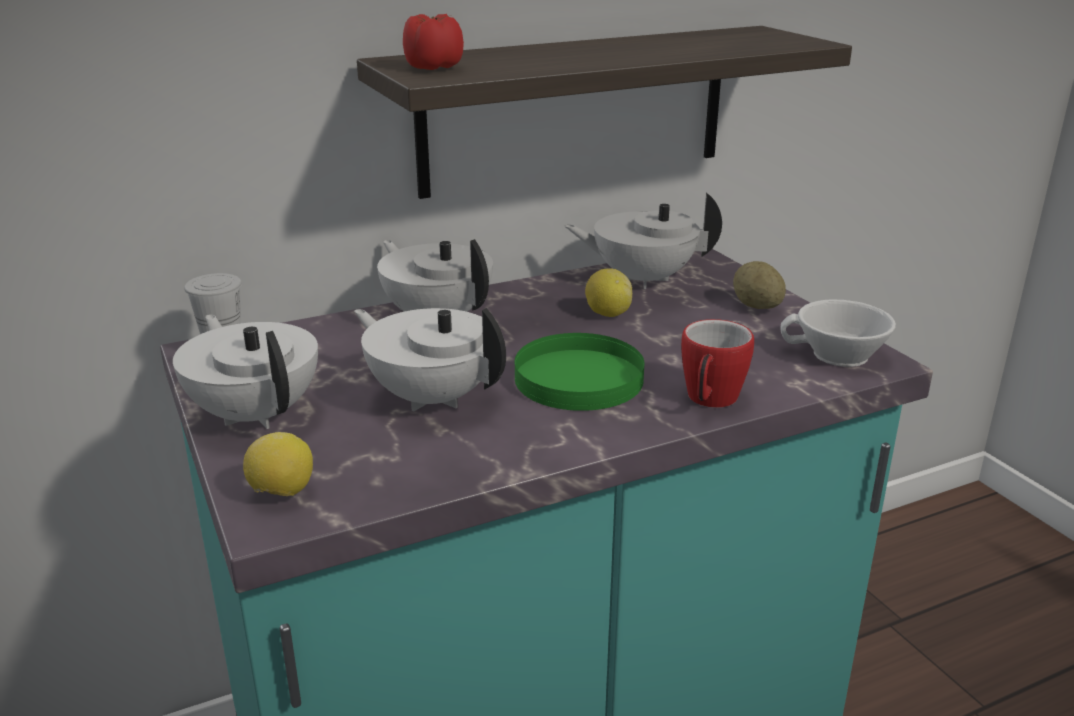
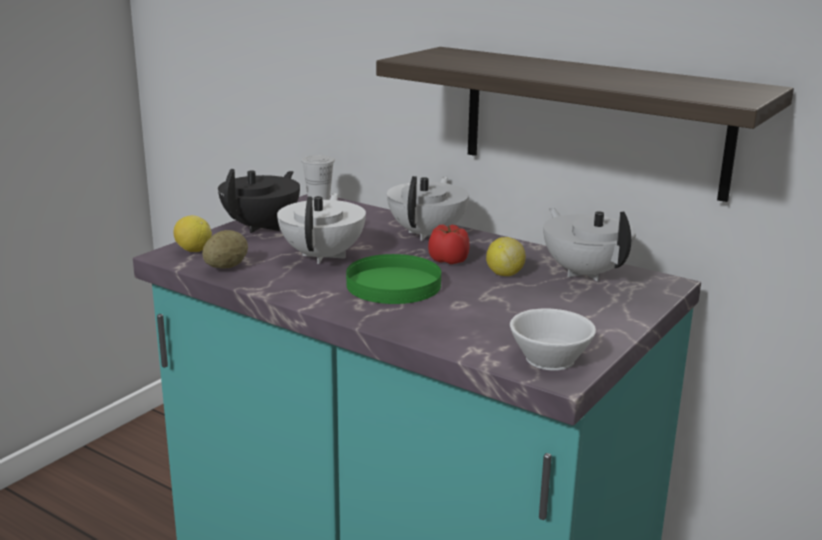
camera: 60 degrees right, 5 degrees down
(256, 413) = (262, 226): white teapot -> black teapot
(432, 67) = (436, 56): tomato -> tomato (449, 260)
(709, 401) = (408, 326): mug -> none
(756, 306) = (597, 317): potato -> potato (226, 267)

